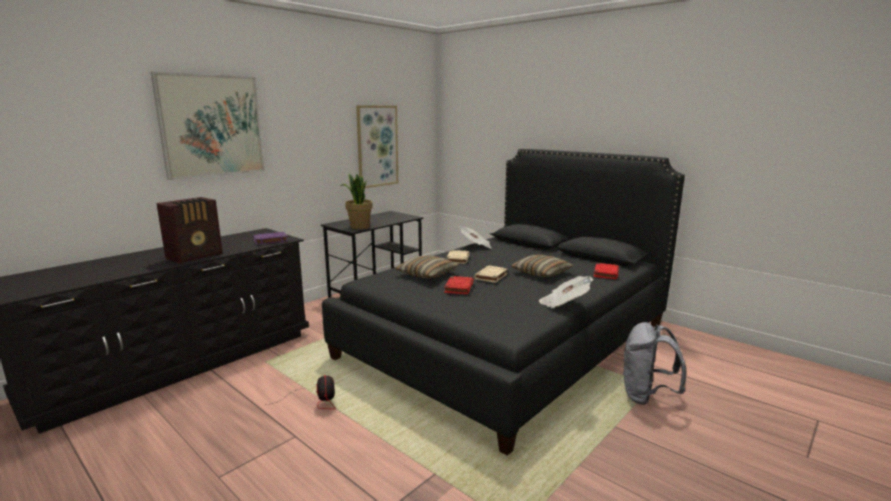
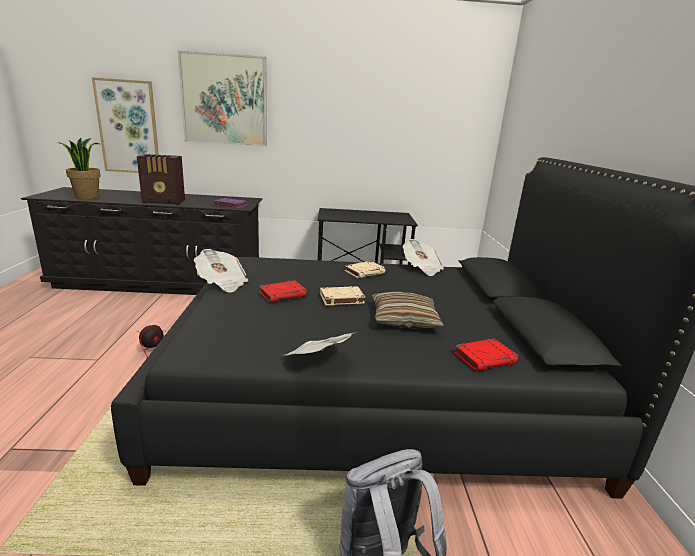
camera: 45 degrees right, 5 degrees up
(359, 227) = (337, 217): potted plant -> potted plant (87, 197)
(377, 146) = (401, 139): picture -> picture (128, 127)
(404, 298) = (222, 283): none -> newspaper
(427, 274) = (296, 273): pillow -> none

